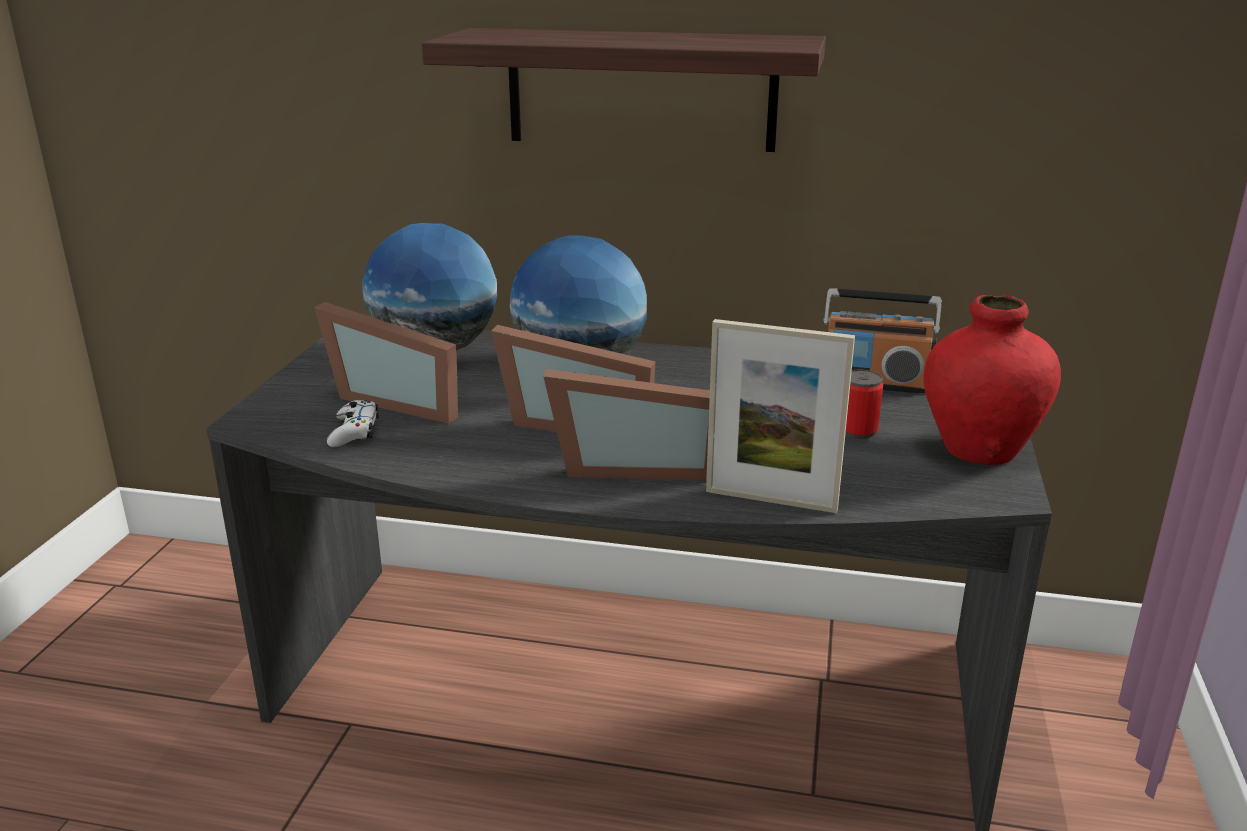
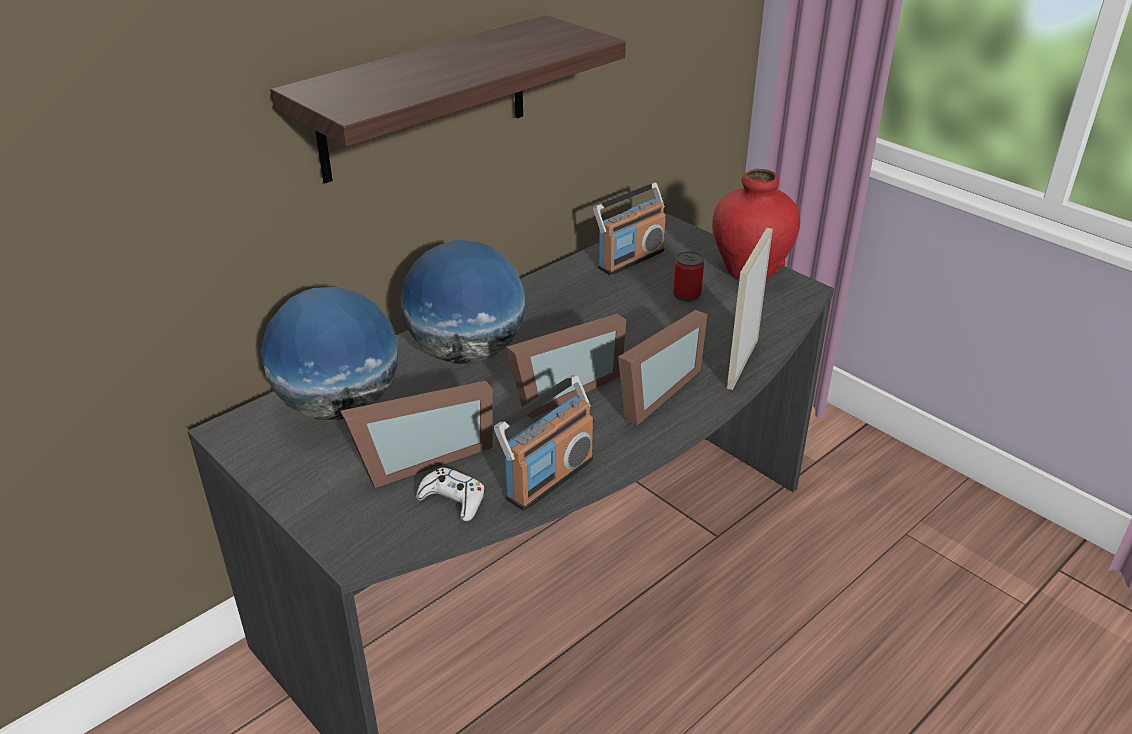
camera: 55 degrees left, 10 degrees up
(429, 461) = (549, 478): none -> radio
(771, 500) = (742, 363): picture frame -> picture frame turned 150 degrees clockwise

